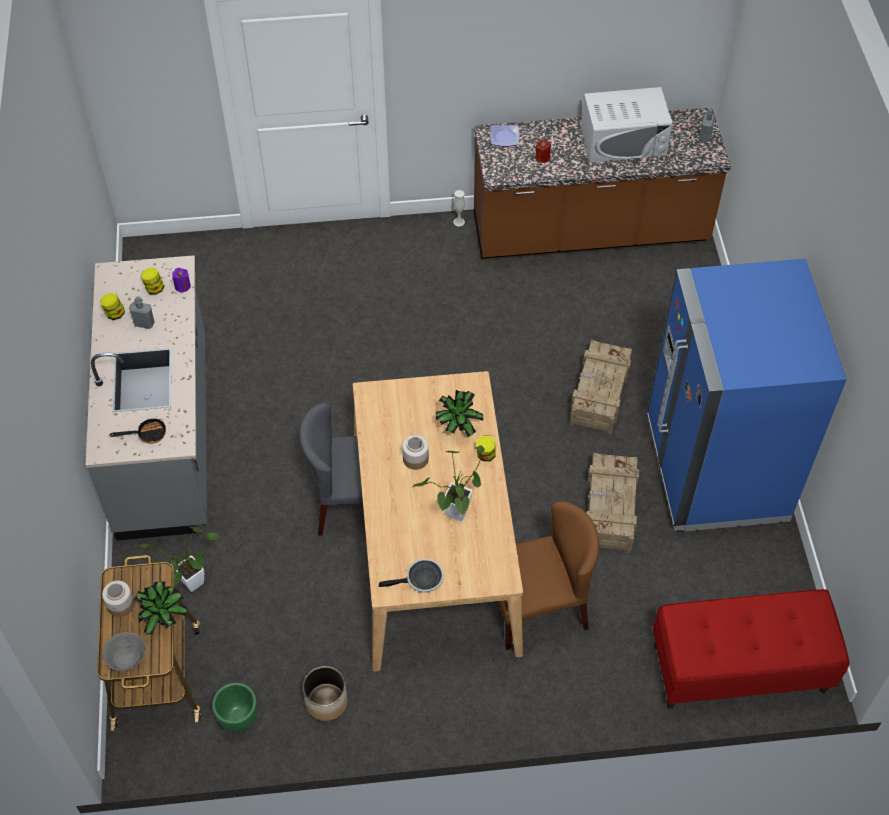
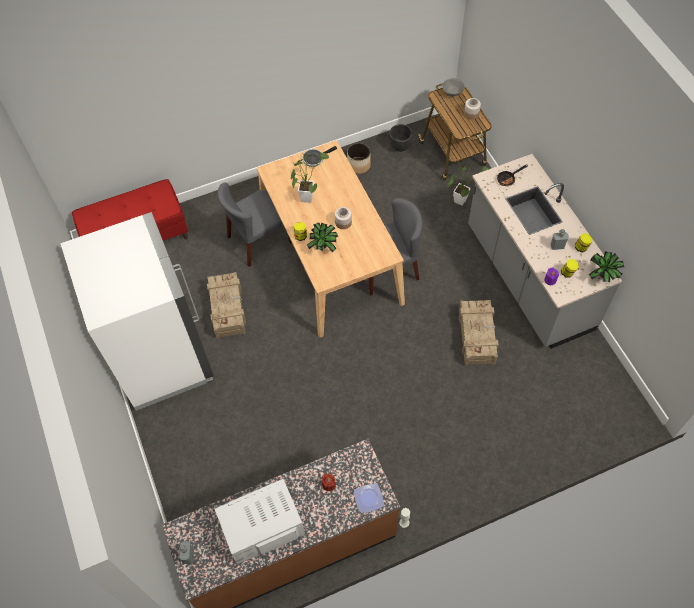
camera: 165 degrees right, 5 degrees up
(164, 619) = (444, 113): potted plant -> potted plant (601, 278)
(238, 718) = (400, 147): green planter -> black planter
(537, 608) = (259, 240): brown chair -> grey chair
(599, 394) = (251, 390): crate -> crate (477, 336)
(715, 469) = (162, 356): blue fridge -> white fridge

